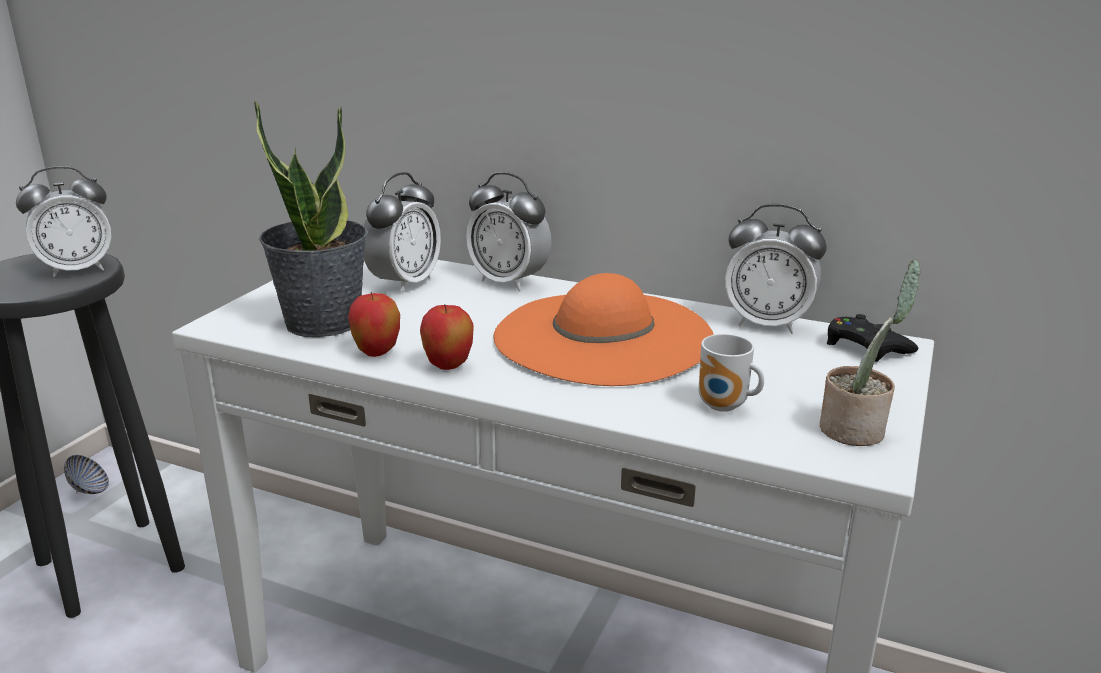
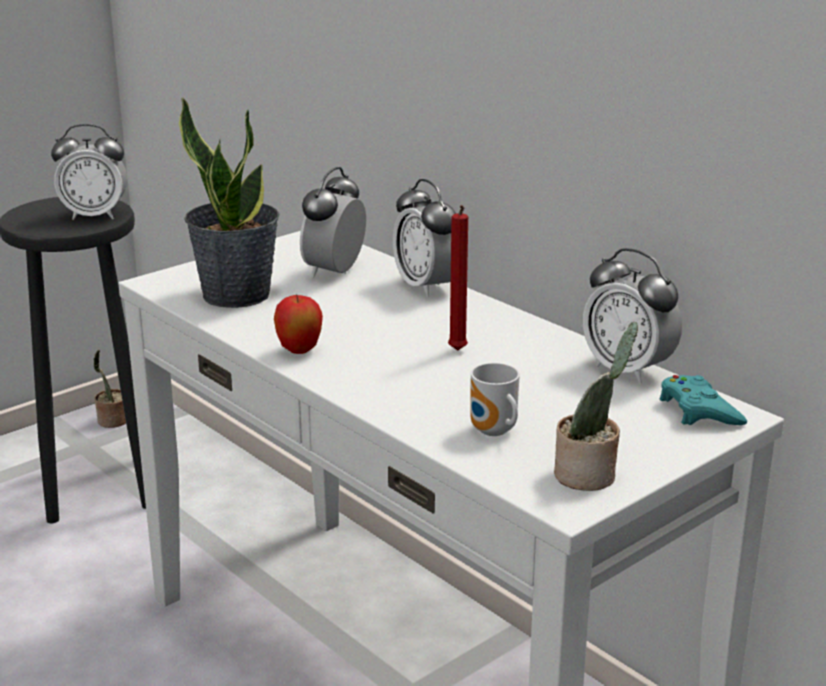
camera: 25 degrees right, 0 degrees up
(89, 490) = (112, 421): bowl -> potted plant
(377, 353) = (254, 329): apple -> none
(404, 283) = (334, 272): alarm clock -> alarm clock turned 150 degrees clockwise
(603, 336) = (457, 352): orange hat -> red candle
(866, 347) = (699, 410): black game controller -> turquoise game controller

